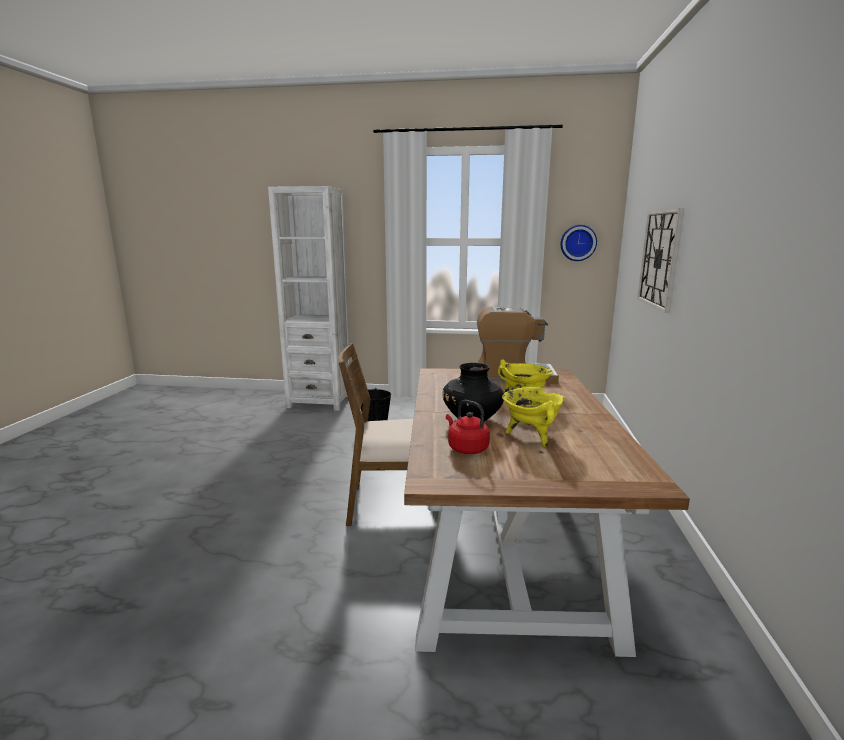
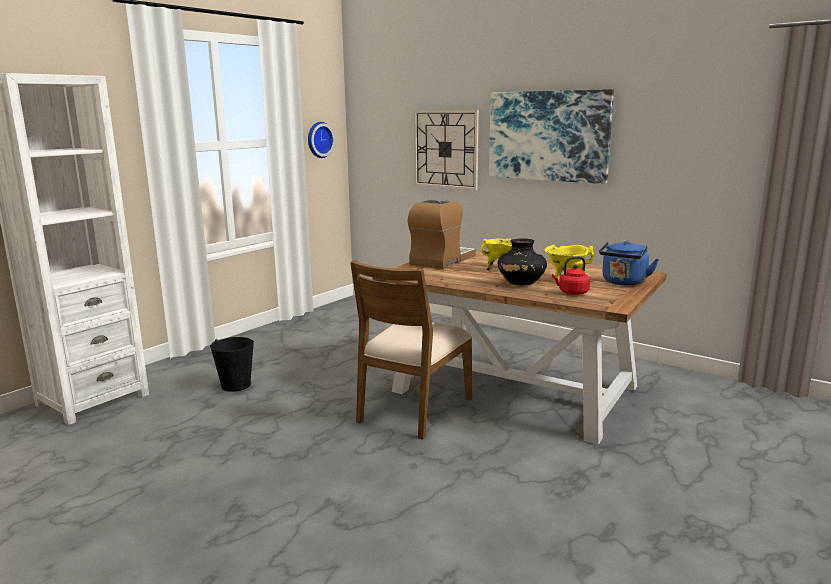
camera: 60 degrees left, 0 degrees up
(565, 472) = (623, 283): none -> blue kettle
(725, 244) = (548, 136): none -> picture

